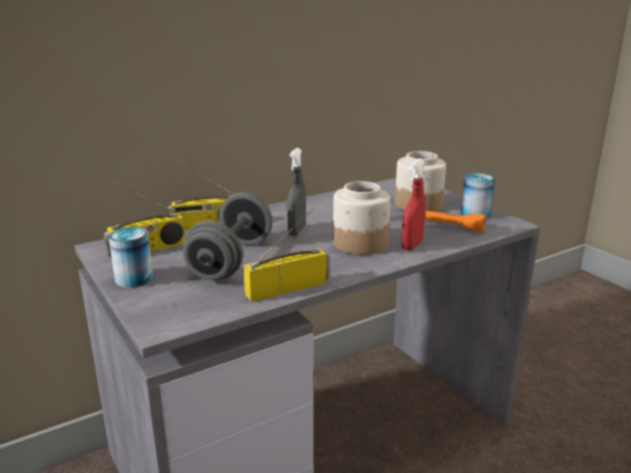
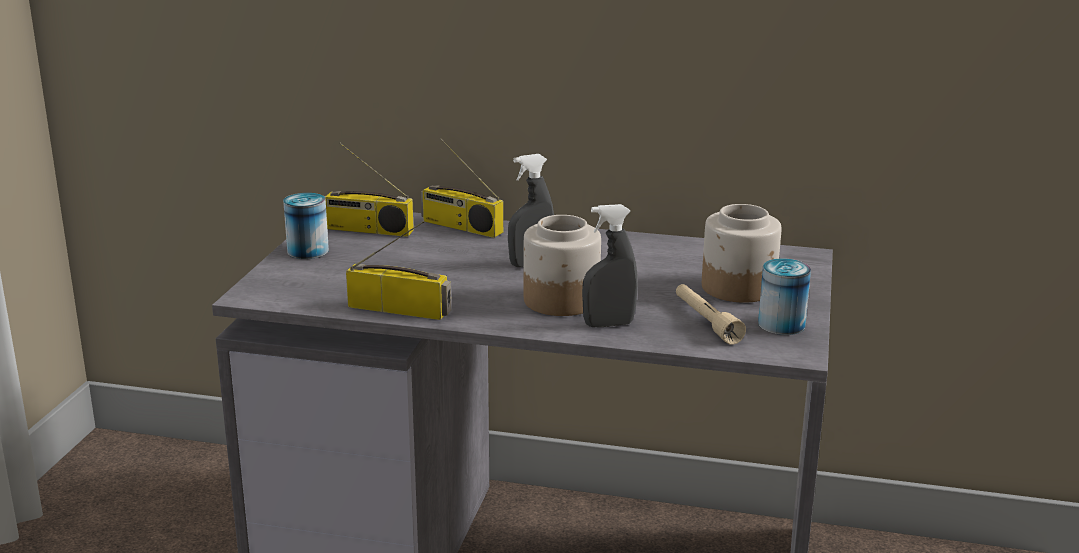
camera: 45 degrees right, 0 degrees up
(231, 260) = (411, 267): grey dumbbell -> none
(412, 246) = (608, 324): red spray bottle -> grey spray bottle
(447, 226) = (706, 322): orange flashlight -> beige flashlight

